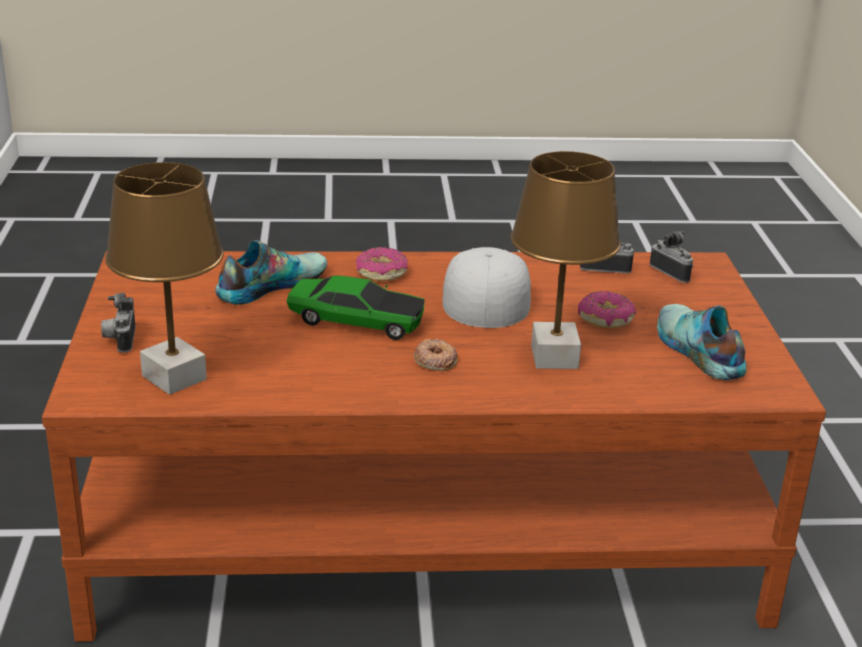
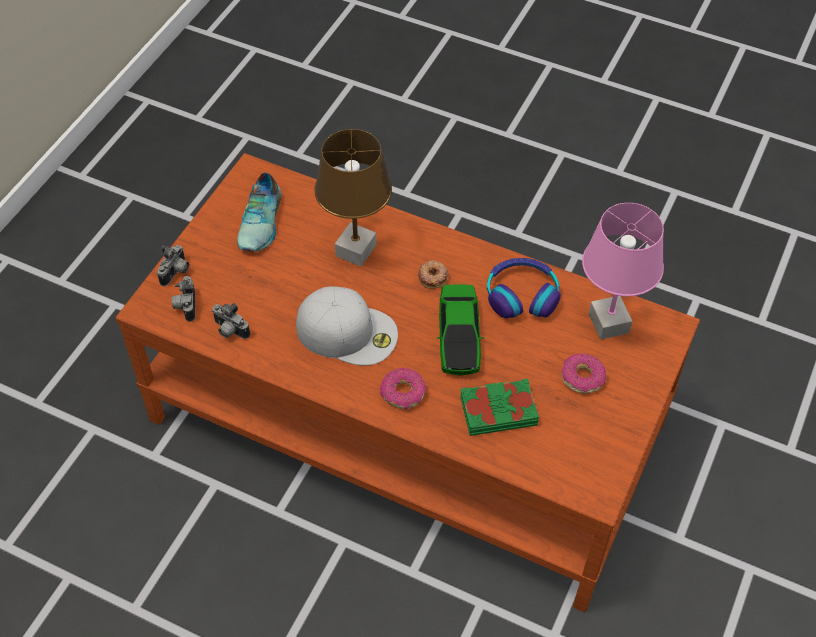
camera: 150 degrees left, 25 degrees up
(120, 340) = (633, 380): camera -> camera (176, 273)
(175, 378) = (608, 323): brown table lamp -> pink table lamp
(270, 285) = (498, 410): shoe -> green book
(307, 373) = (522, 295): none -> headphones
(356, 321) = (459, 337): toy car -> toy car turned 135 degrees counterclockwise
(485, 296) = (348, 331): white cap -> white cap turned 105 degrees counterclockwise
(606, 319) = (287, 273): donut -> donut (582, 377)

